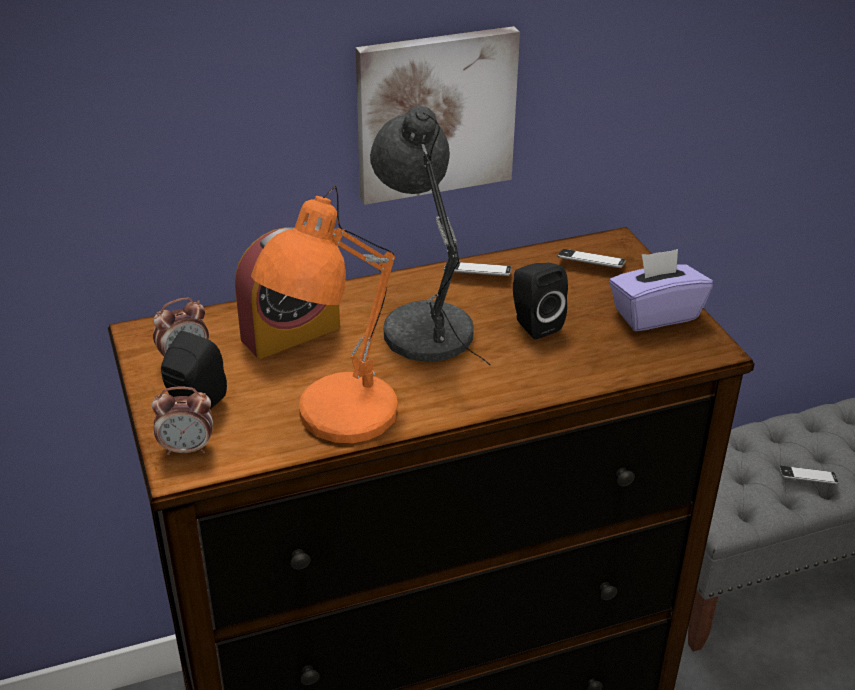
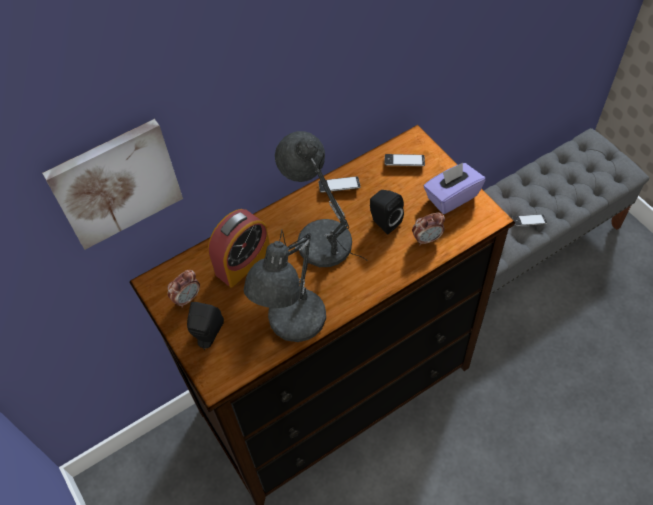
camera: 10 degrees left, 20 degrees up
(187, 449) = (215, 367): alarm clock -> alarm clock (427, 239)
(338, 418) = (293, 323): orange table lamp -> grey table lamp
(435, 114) = (301, 107): picture -> picture (116, 183)

